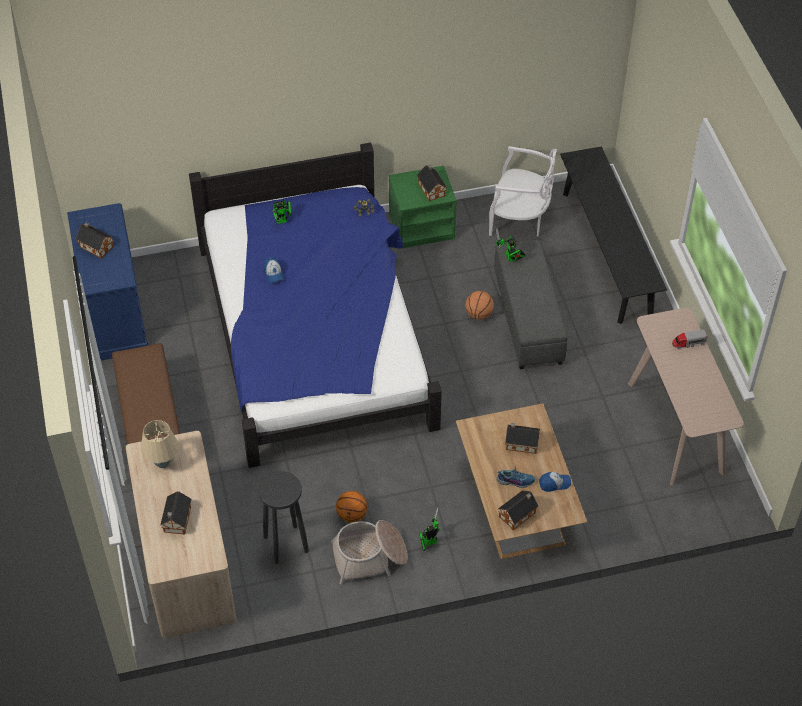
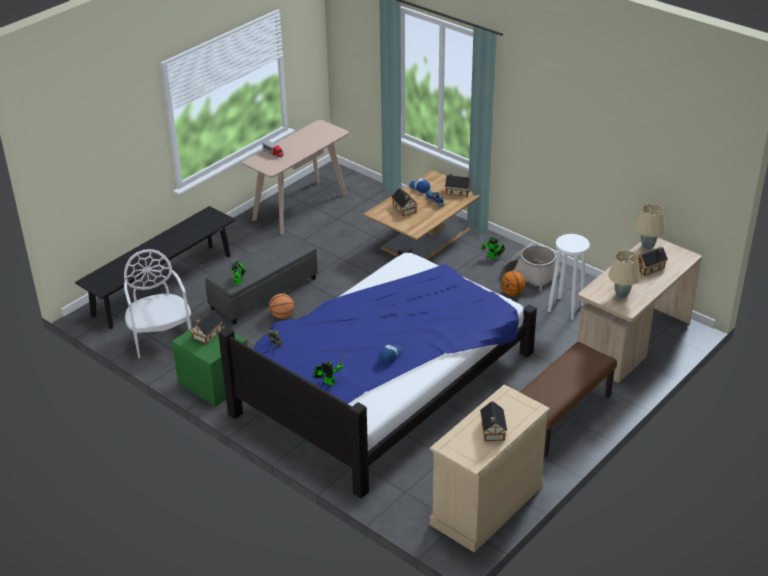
camera: 125 degrees left, 15 degrees down
(115, 315) = (486, 505): blue dresser -> beige dresser
(209, 548) = (648, 246): none -> beige table lamp
(286, 544) = (566, 308): black stool -> white stool

